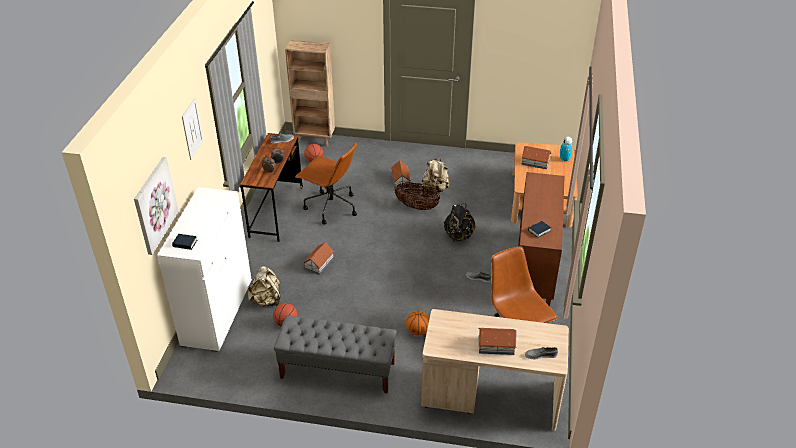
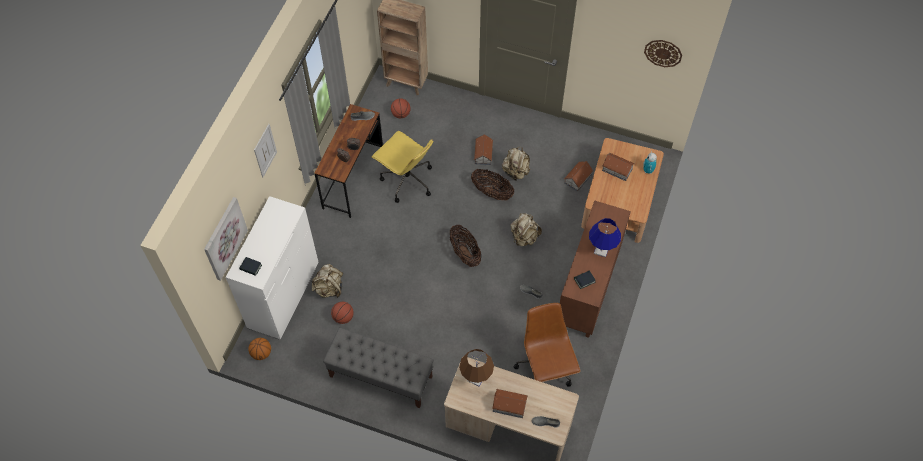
camera: 10 degrees right, 20 degrees up
(319, 263) = (384, 251): toy house -> toy house (578, 179)
(330, 207) = (406, 180): brown office chair -> yellow office chair
(402, 255) = (465, 253): none -> basket
(417, 331) = (460, 345): basketball -> basketball (261, 353)
(452, 326) = (476, 378): none -> brown table lamp
(458, 236) = (524, 237): black backpack -> beige backpack
(547, 206) = (601, 250): none -> blue table lamp
(560, 40) = (663, 53): none -> wall clock

